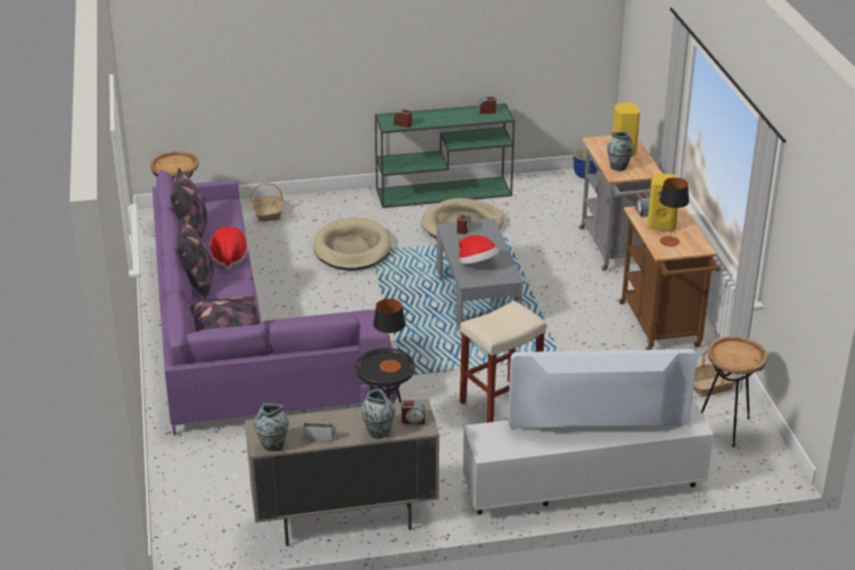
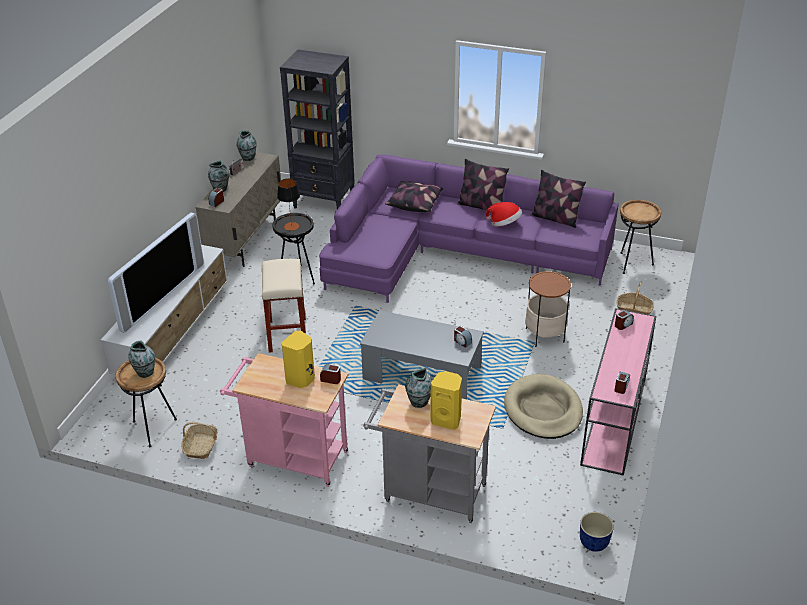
camera: 120 degrees right, 5 degrees up
(187, 490) = (324, 202): none -> black bookcase
(352, 249) = (544, 335): beige dog bed -> side table
(445, 192) = (614, 422): green console table -> pink console table
(477, 264) = (404, 329): hat -> none
(662, 329) = (292, 458): brown cart -> pink cart
(669, 241) = (273, 372): table lamp -> none
(733, 352) = (145, 372): none -> vase

